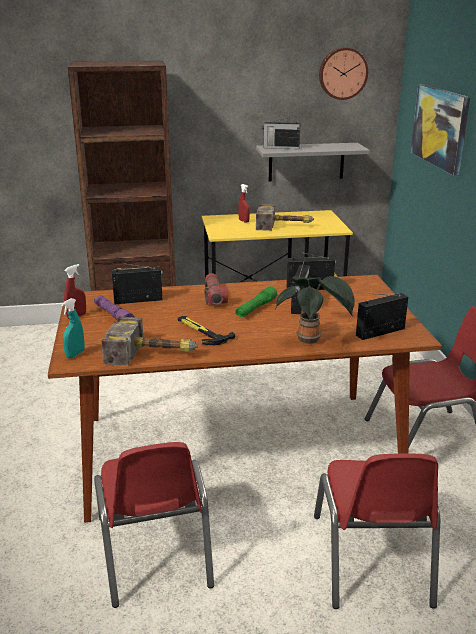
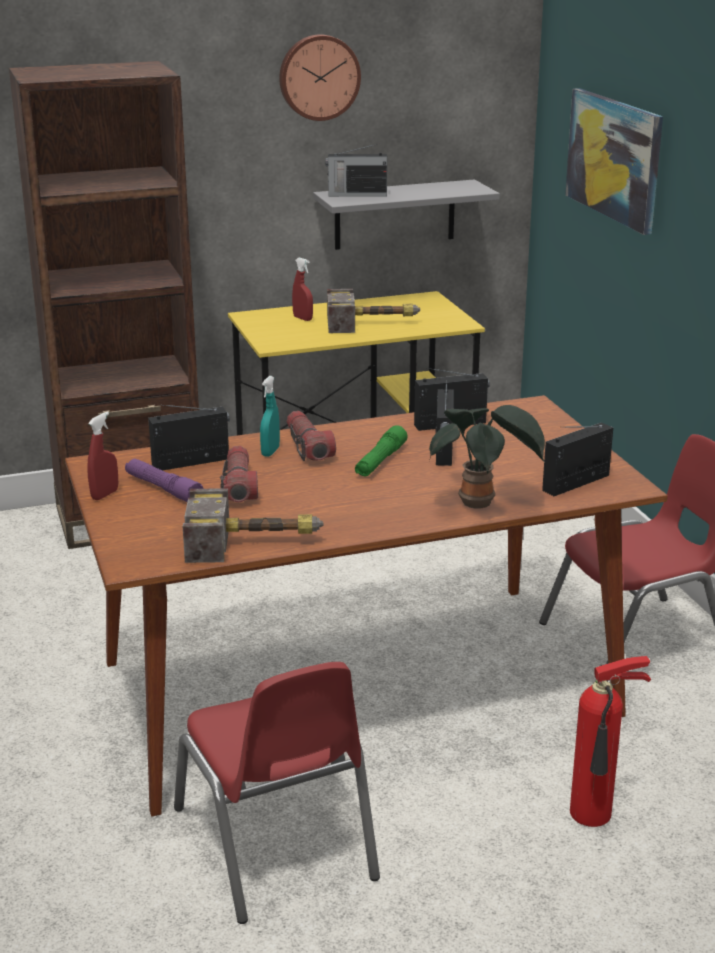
camera: 10 degrees left, 0 degrees up
(75, 354) = (133, 552): turquoise spray bottle -> turquoise spray bottle (270, 452)
(160, 317) = (239, 486): none -> flashlight
(201, 332) = (312, 503): hammer -> none
(342, 73) = (447, 70): wall clock -> wall clock (318, 77)
(371, 559) = (595, 816): red chair -> fire extinguisher

